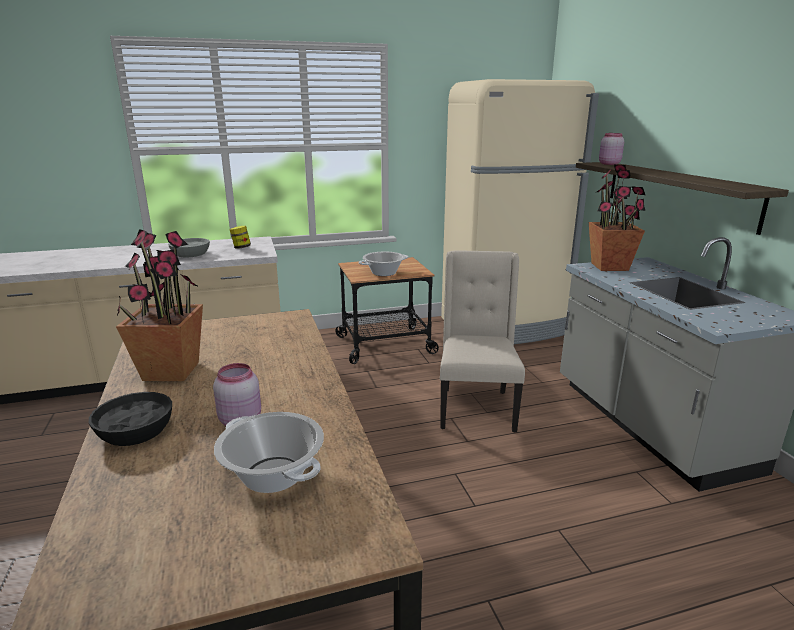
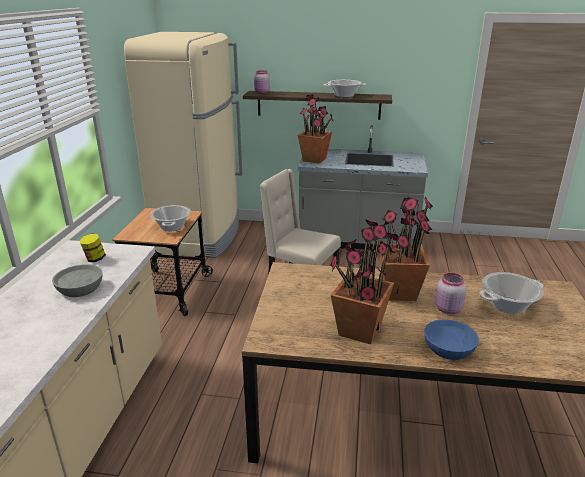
camera: 65 degrees left, 5 degrees up
(135, 430) = (448, 348): black bowl -> blue bowl
(274, 381) = (398, 292): none -> potted plant
(695, 179) = (344, 95): none -> cooking pot

